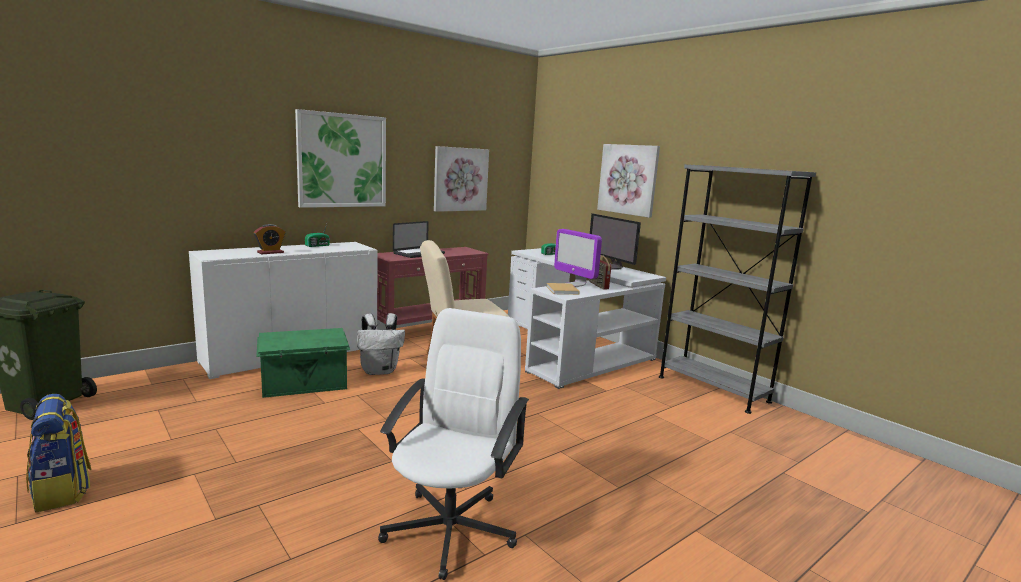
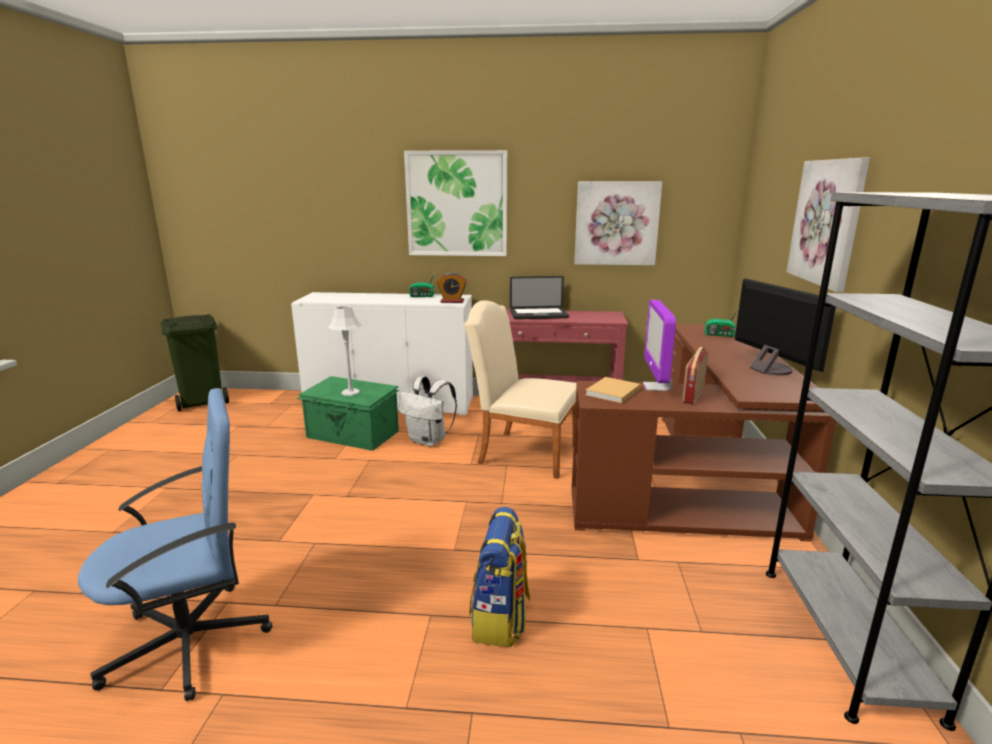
camera: 45 degrees right, 5 degrees up
(62, 491) = (103, 470): backpack -> backpack (500, 619)
(270, 252) = (362, 299): alarm clock -> alarm clock (452, 301)
(310, 340) = (350, 392): none -> grey table lamp
(451, 529) = (191, 641): white office chair -> blue office chair
(575, 348) = (699, 480): white desk -> brown desk
(611, 267) = (770, 369): monitor -> monitor turned 150 degrees clockwise

